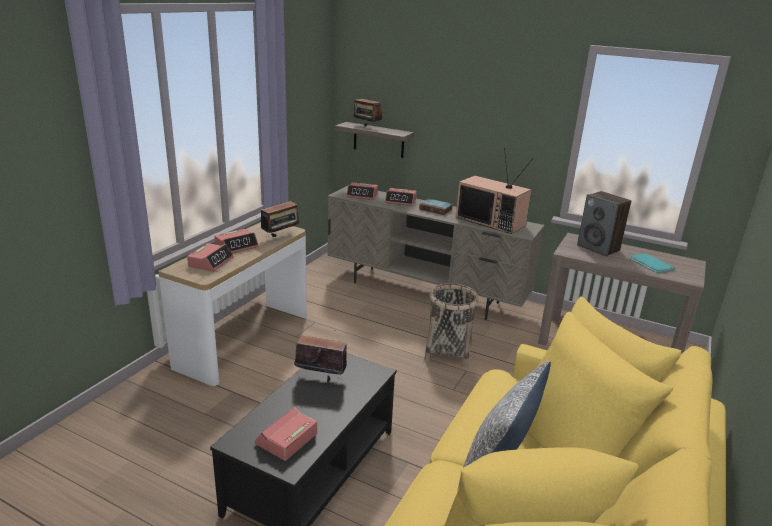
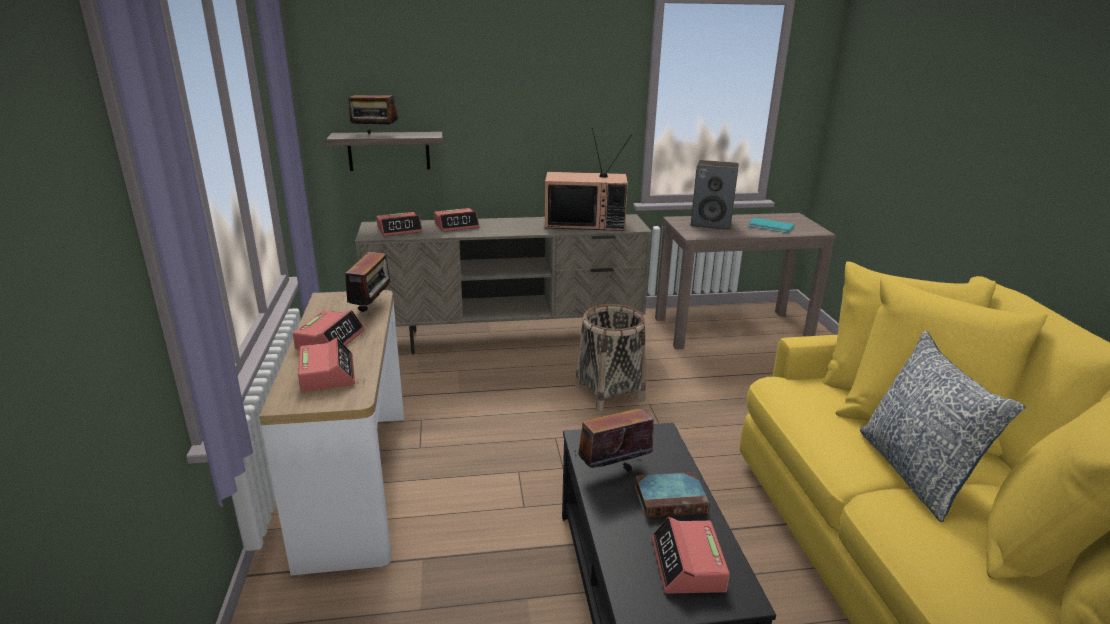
camera: 35 degrees left, 0 degrees up
(436, 209) = (511, 225): book -> book (671, 499)

